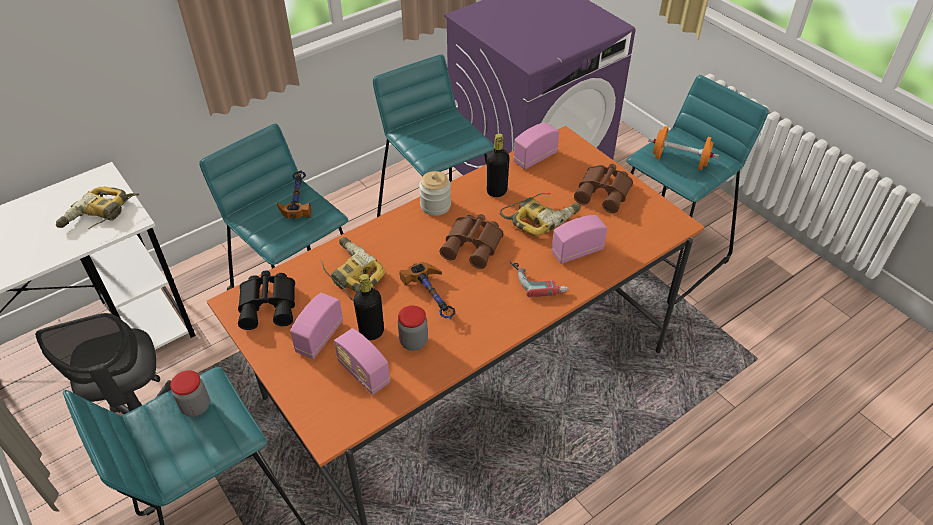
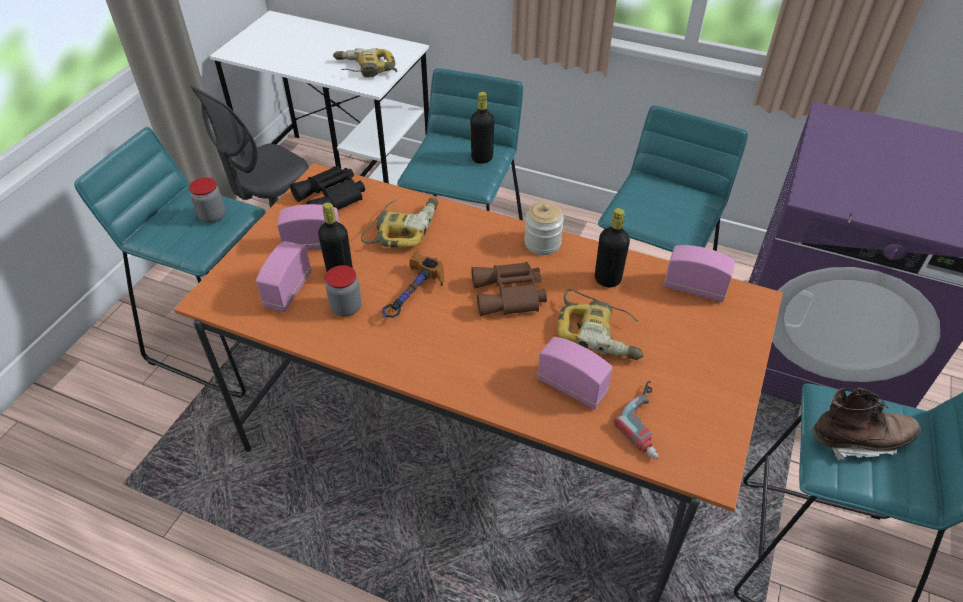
camera: 60 degrees right, 0 degrees up
(297, 199) = (482, 158): hammer -> black bottle
(538, 279) = (500, 369): power drill -> power drill (650, 423)
(604, 192) = (698, 375): brown binoculars -> none
(680, 161) = (859, 440): orange dumbbell -> brown boot

